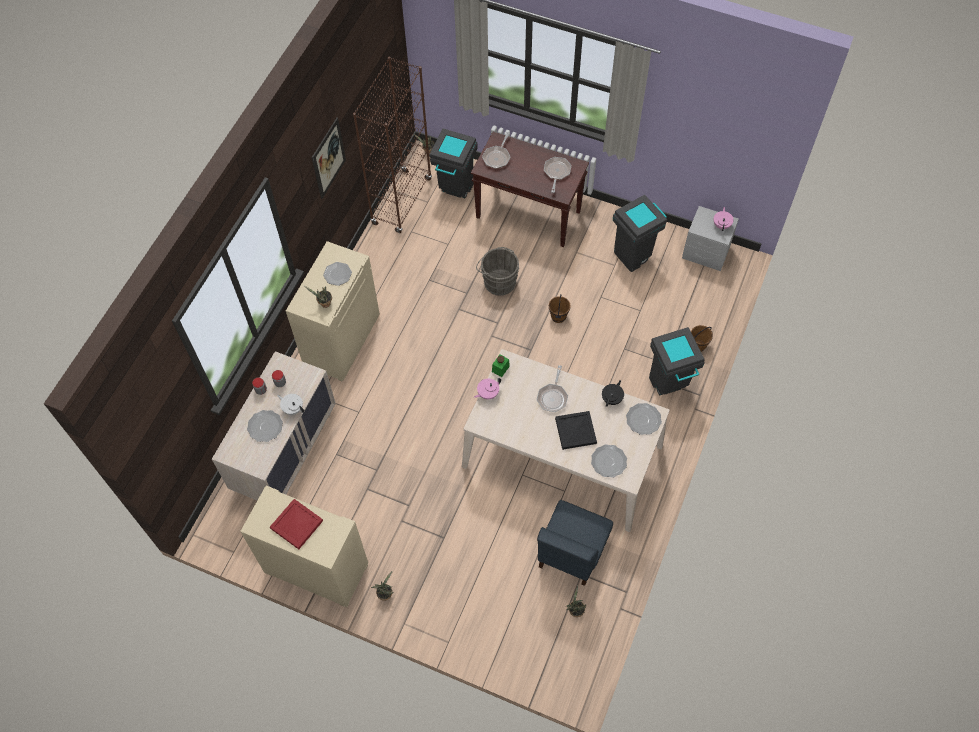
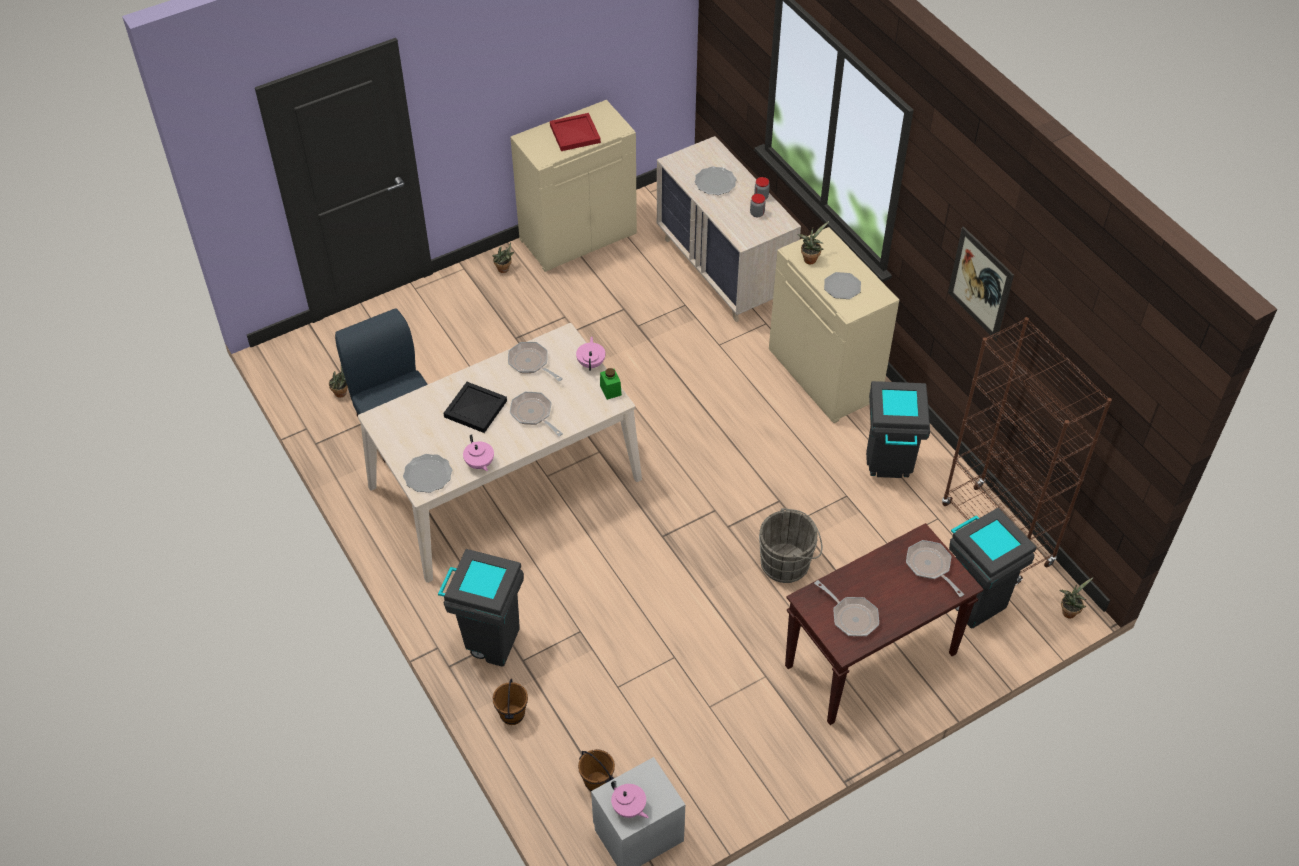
camera: 125 degrees right, 10 degrees down
(293, 408) = (717, 209): white teapot -> none
(515, 427) = (531, 363): none -> frying pan
(558, 317) = (683, 592): brown bucket -> brown bucket (597, 782)
(608, 461) = (414, 414): plate -> none
(612, 398) = (479, 464): black teapot -> pink teapot
(634, 255) = (705, 741): grey trash can -> grey trash can (888, 471)

